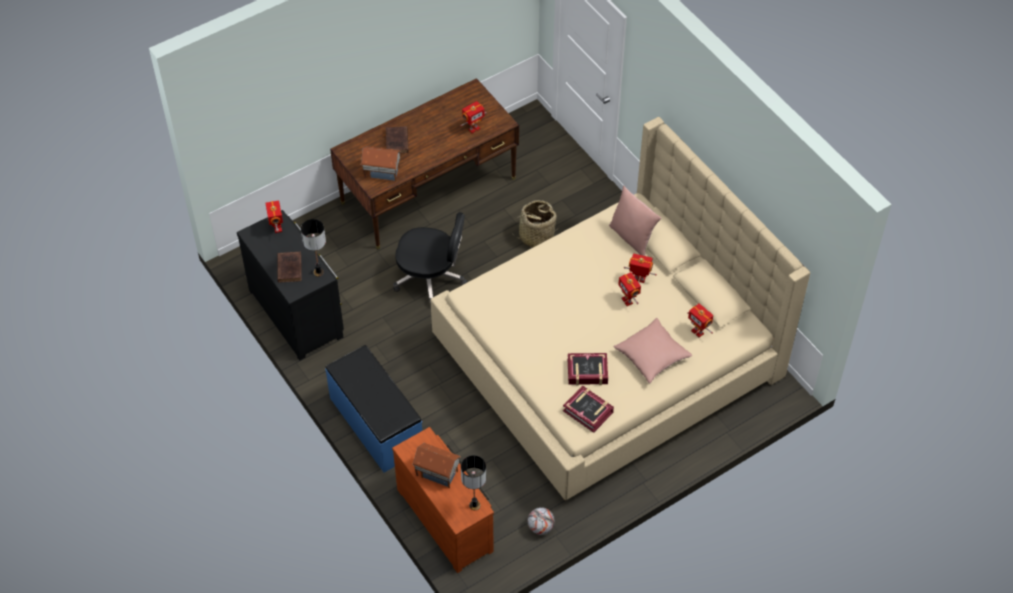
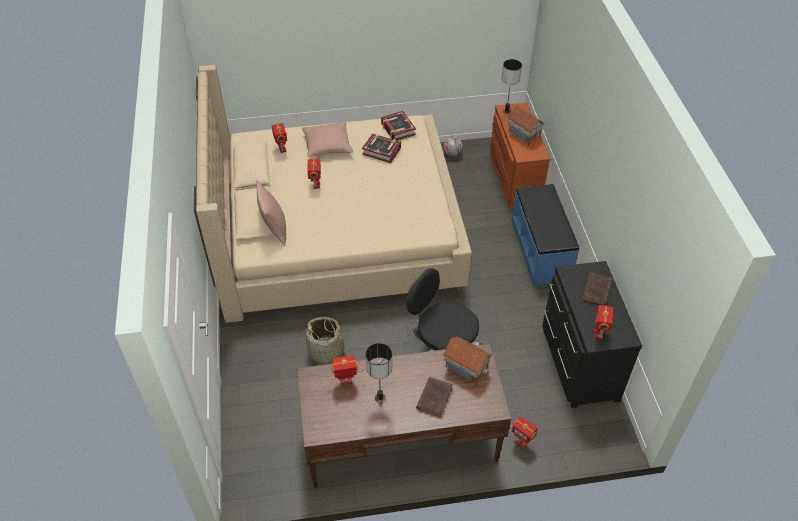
camera: 155 degrees left, 5 degrees down
(319, 272) = (569, 277): table lamp -> table lamp (380, 398)
(639, 279) = (295, 196): toy robot -> toy robot (521, 442)

